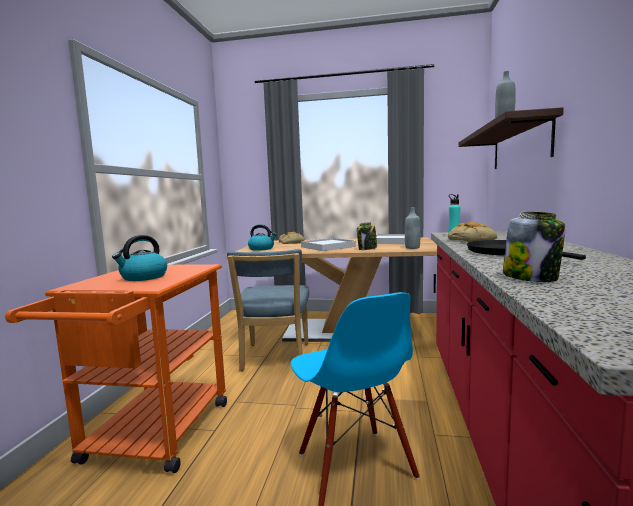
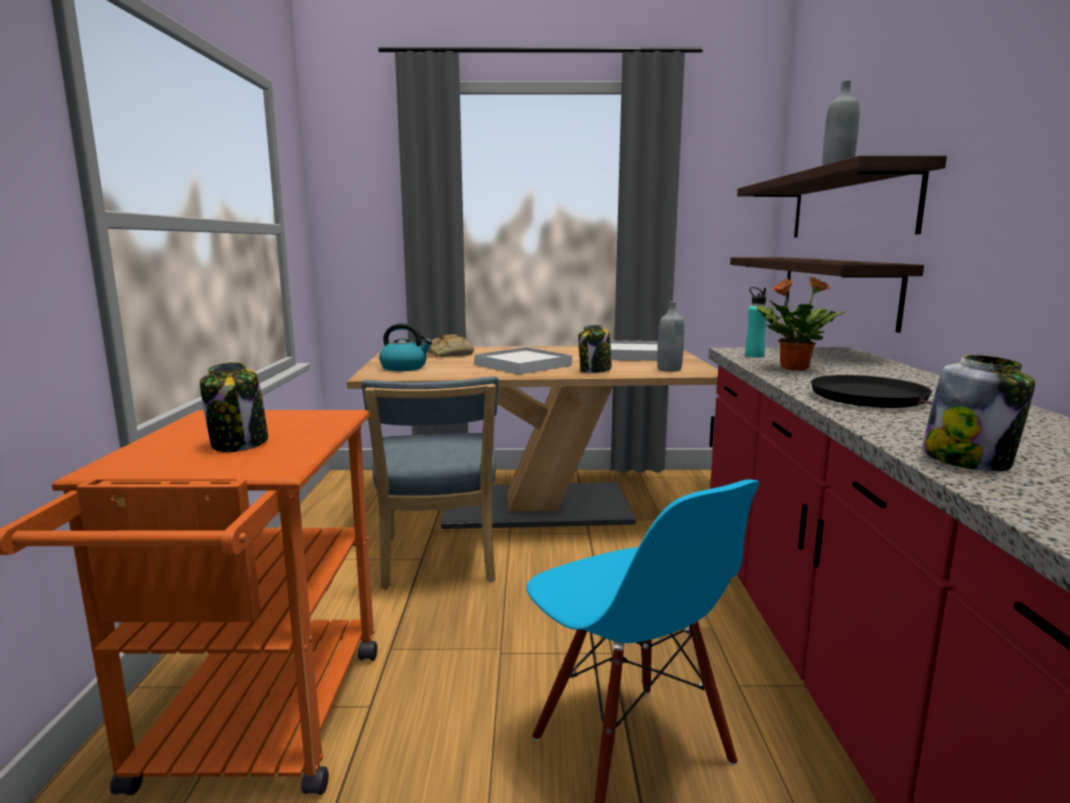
camera: 10 degrees left, 5 degrees up
(143, 277) = (239, 444): kettle -> jar
(471, 240) = (793, 368): bread -> potted plant
(515, 196) = (835, 288): none -> shelf

